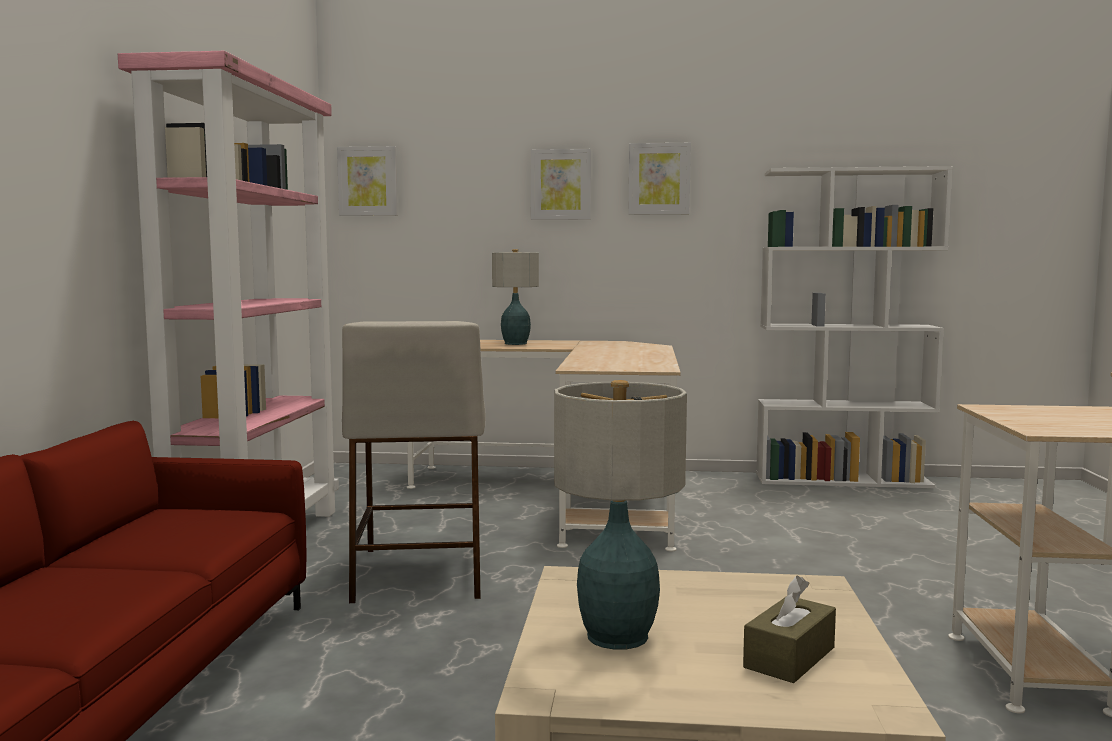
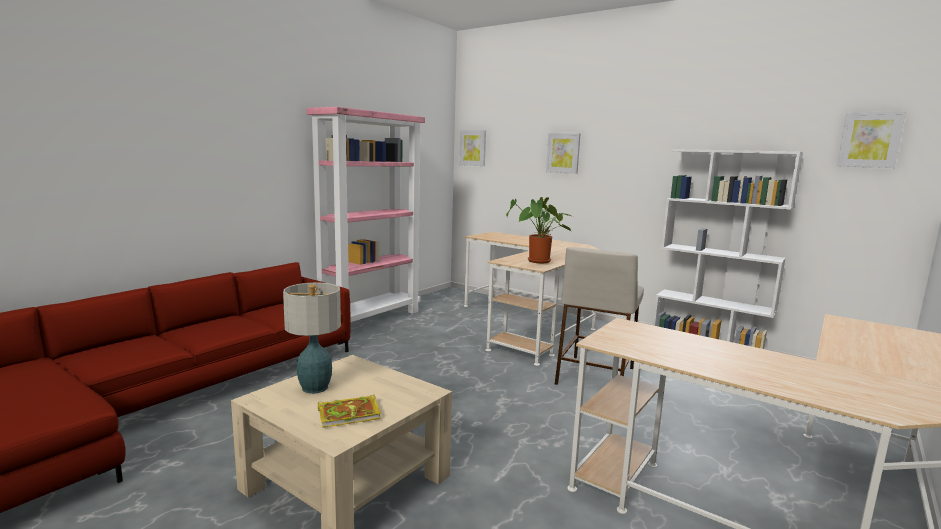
camera: 30 degrees right, 5 degrees up
(419, 571) = (411, 347): beige stool -> beige stool (595, 375)
(516, 343) = (524, 240): table lamp -> none
(633, 363) = (538, 262): none -> potted plant
(659, 179) = (617, 151): picture -> picture (870, 139)
(789, 657) = (350, 414): brown tissue box -> book

